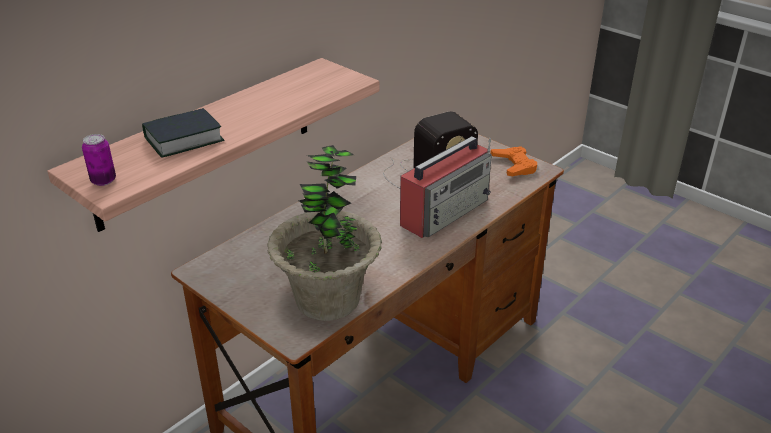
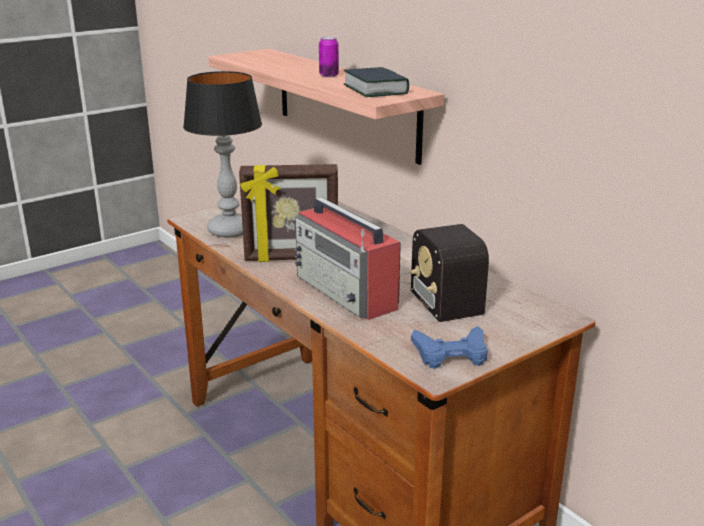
camera: 100 degrees right, 10 degrees down
(103, 180) = (243, 55): can -> can (329, 75)
(183, 139) = (288, 65): book -> book (375, 89)
(328, 299) = (229, 231): potted plant -> table lamp
(388, 248) = (291, 258): none -> picture frame
(514, 165) = (451, 354): orange game controller -> blue game controller

